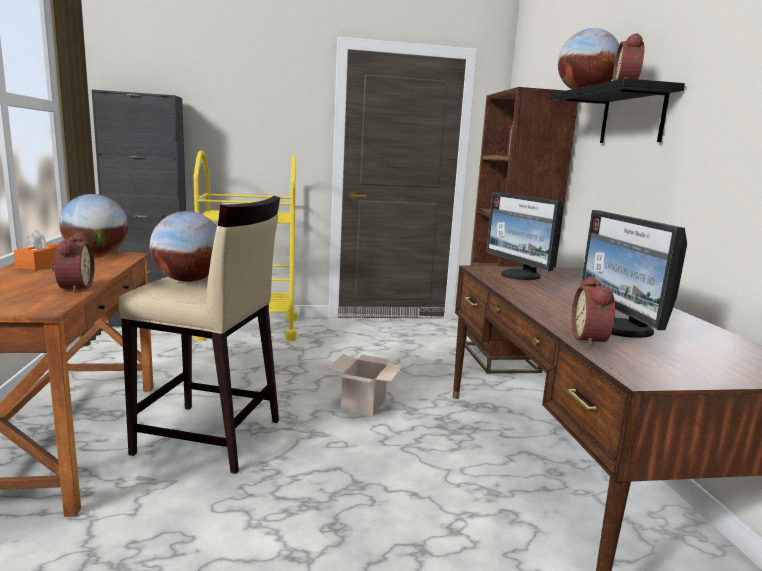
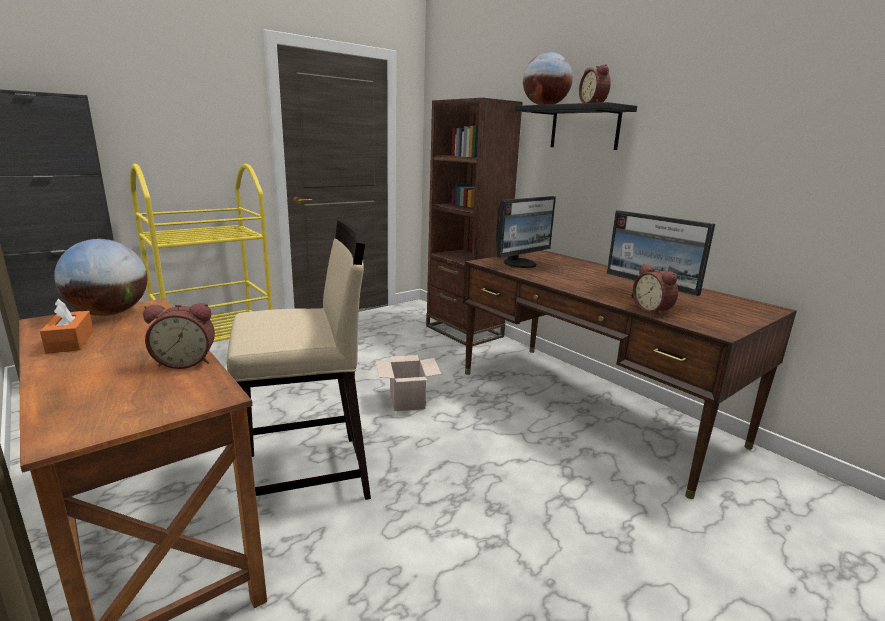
camera: 30 degrees left, 5 degrees up
(73, 288) = (186, 362): alarm clock -> alarm clock turned 120 degrees clockwise
(188, 280) = (279, 324): globe -> none
(519, 275) = (521, 264): monitor -> monitor turned 75 degrees counterclockwise

